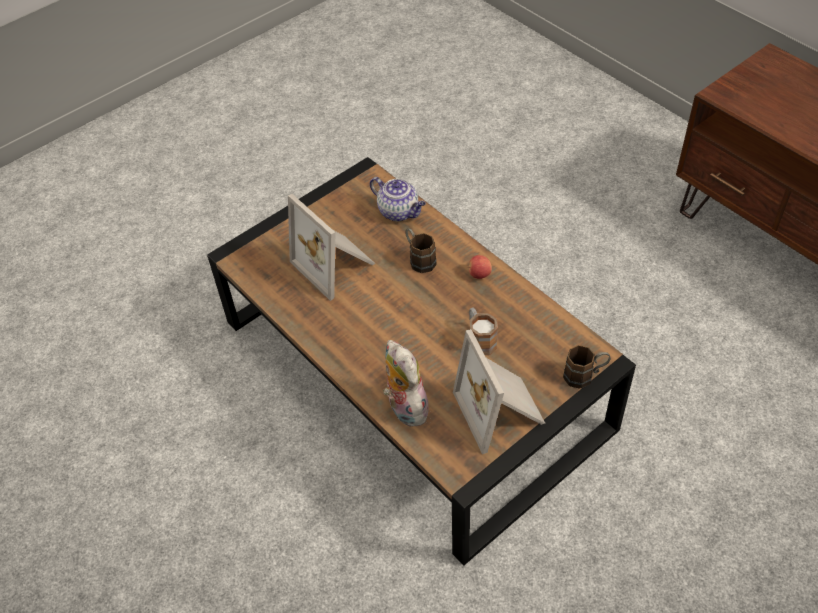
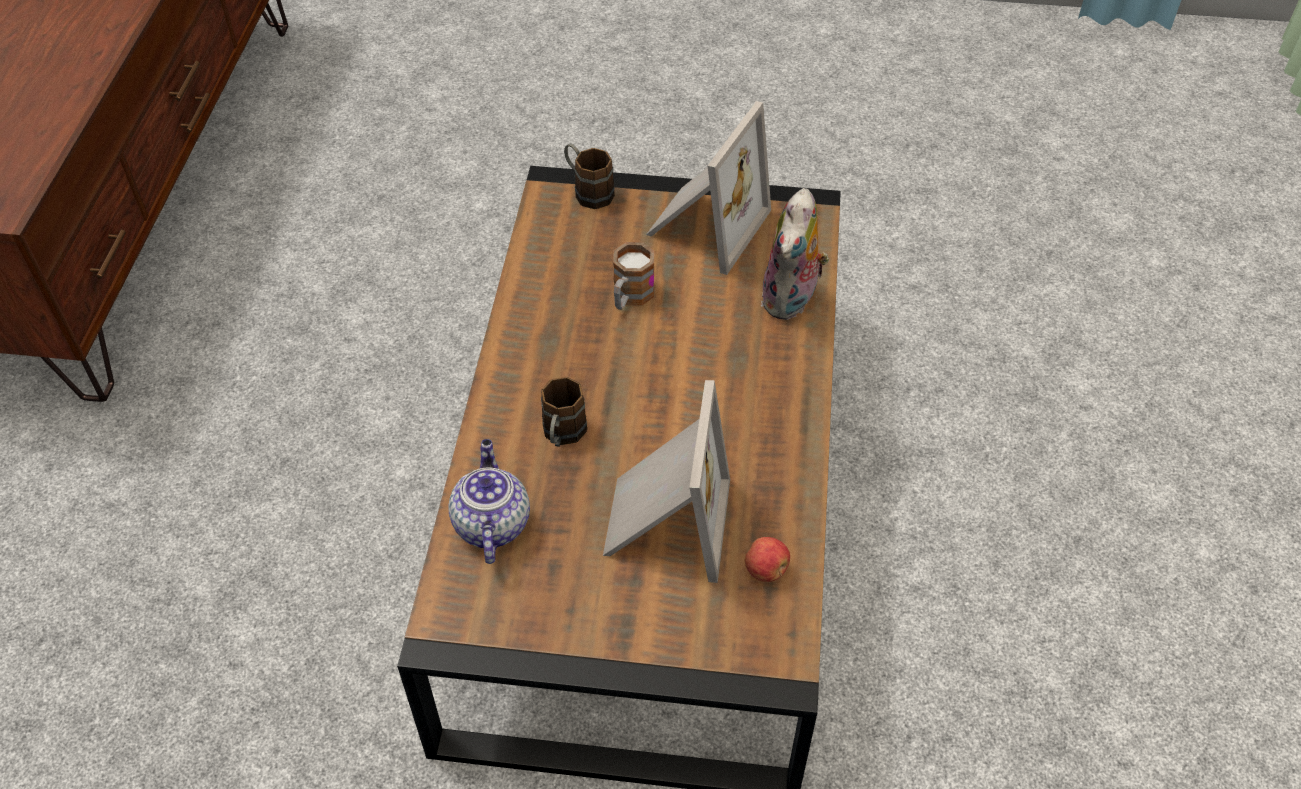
camera: 135 degrees left, 0 degrees up
(479, 274) = (527, 359): apple -> apple (766, 570)

